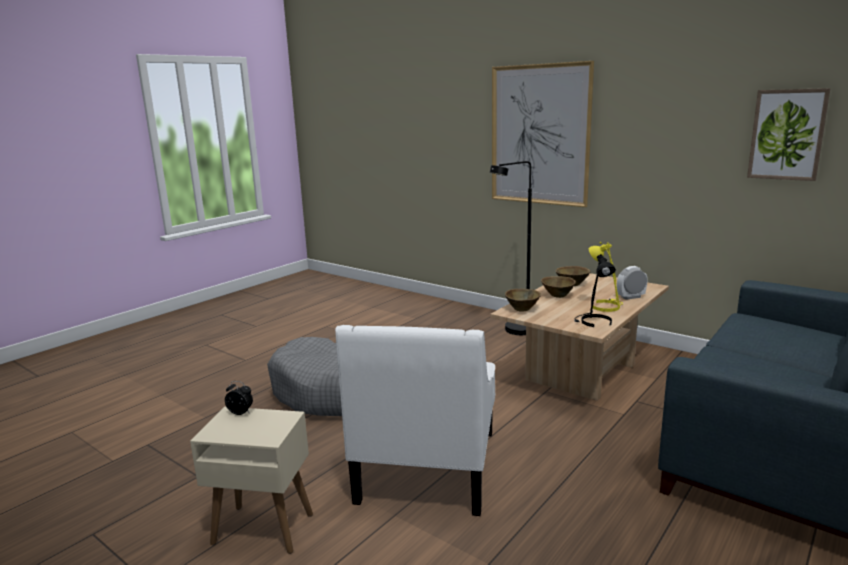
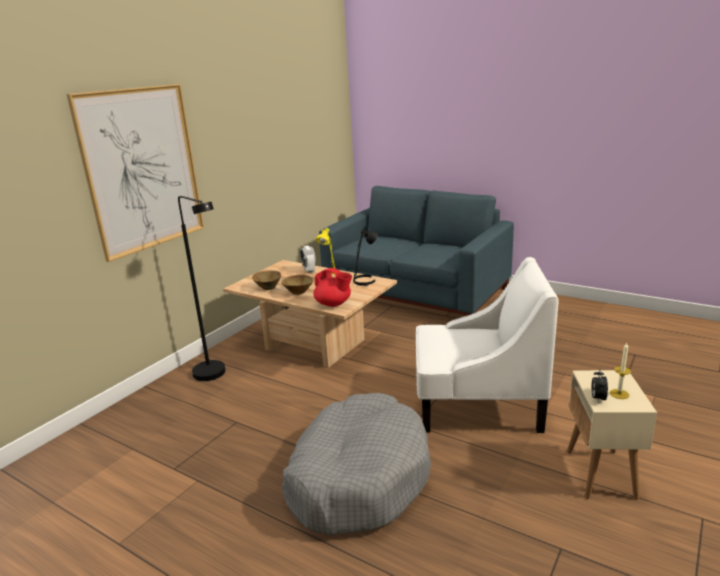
camera: 95 degrees left, 5 degrees up
(237, 427) = (619, 394): none -> candle
(522, 309) = (333, 304): brown bowl -> red teapot
(787, 134) = (296, 132): picture -> none

